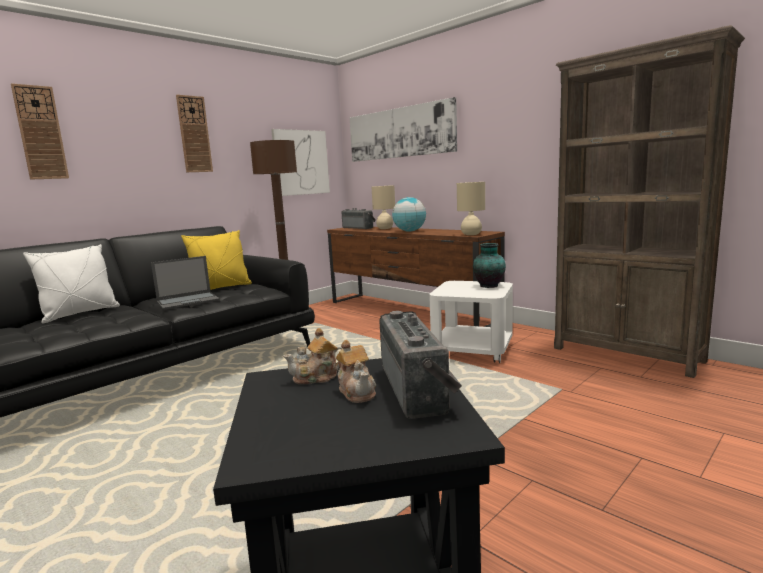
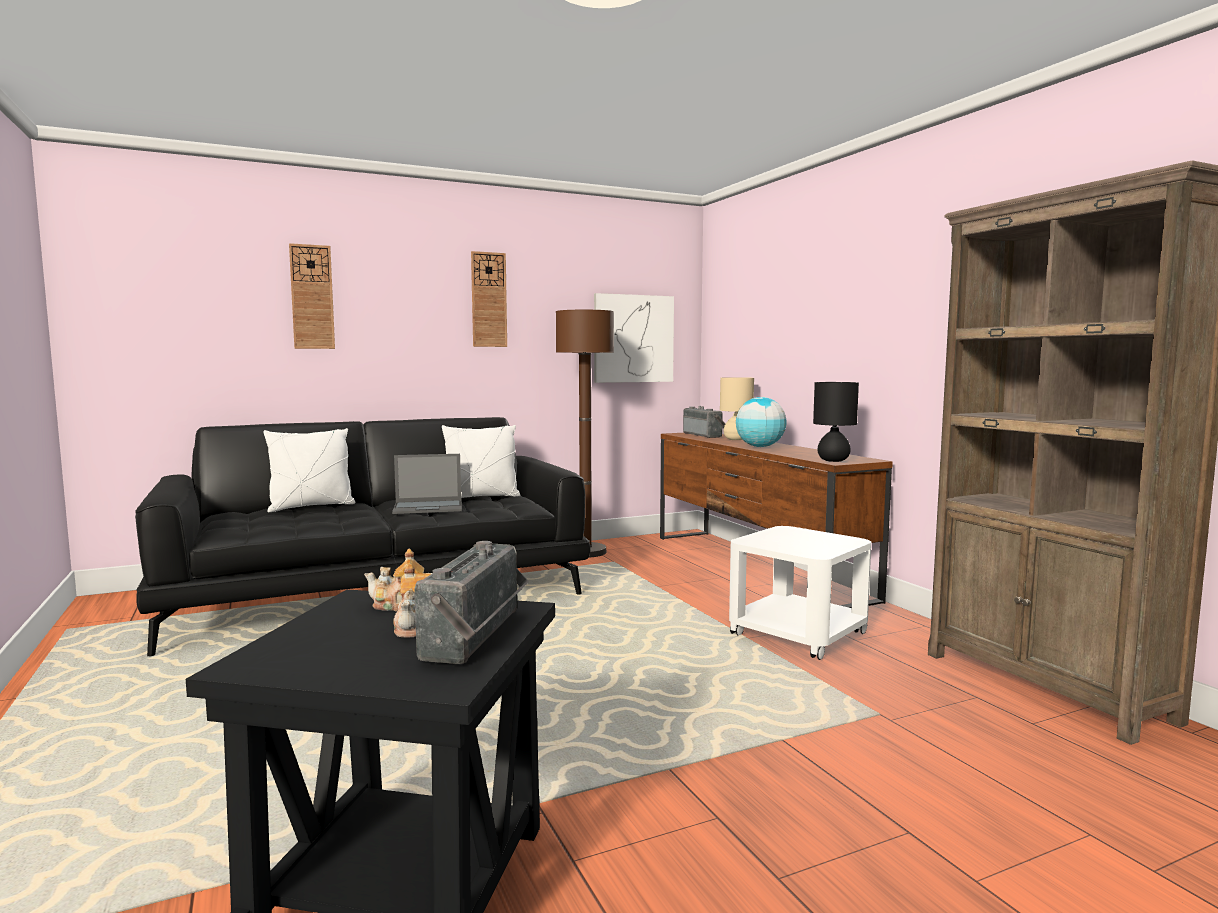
camera: 20 degrees right, 5 degrees down
(221, 288) = (481, 497): yellow pillow -> white pillow
(399, 133) = (768, 303): picture -> none
(471, 234) = (833, 460): beige table lamp -> black table lamp
(489, 286) = (830, 541): vase -> none

